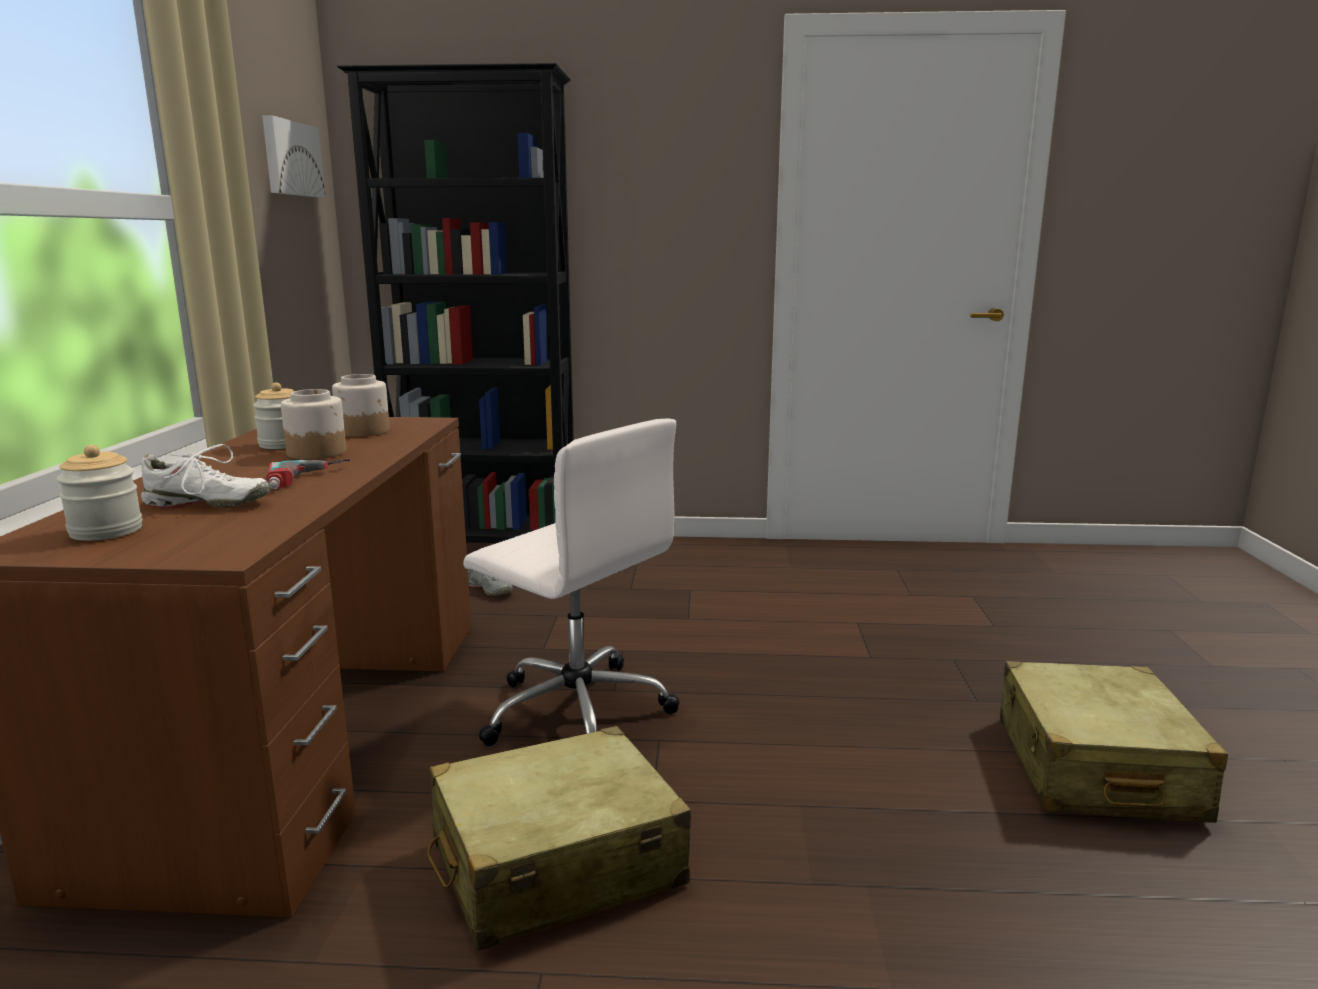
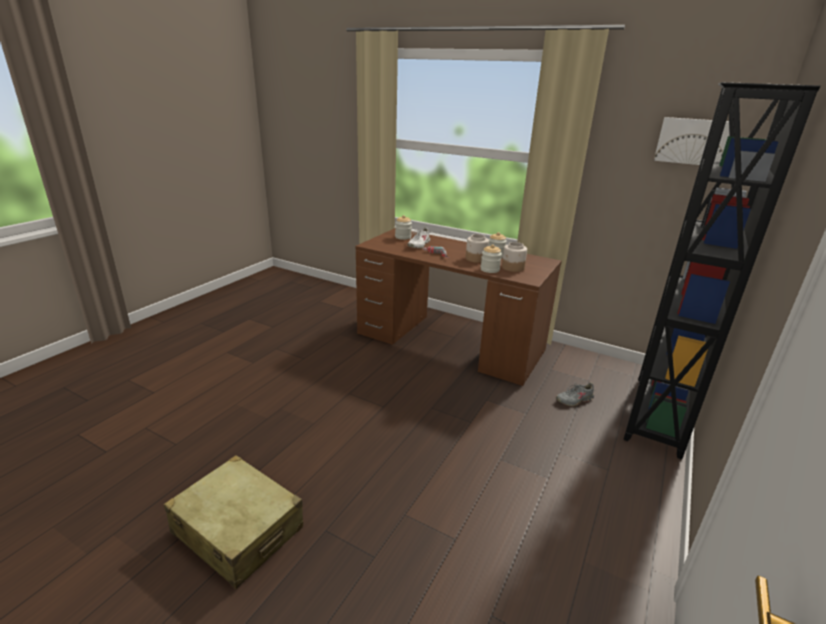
camera: 115 degrees right, 10 degrees up
(390, 440) = (490, 269): none -> jar
(555, 864) = (338, 369): beige suitcase -> none
(575, 710) = (422, 394): white office chair -> none

